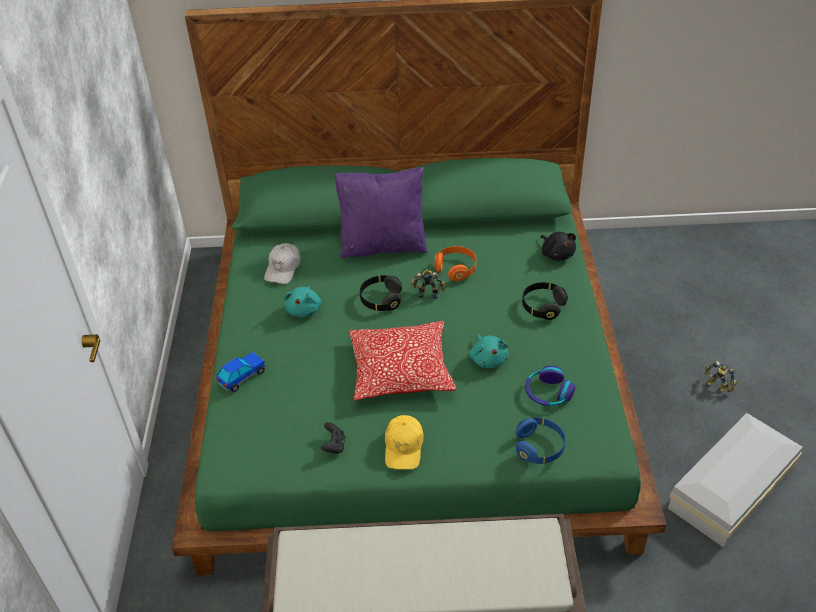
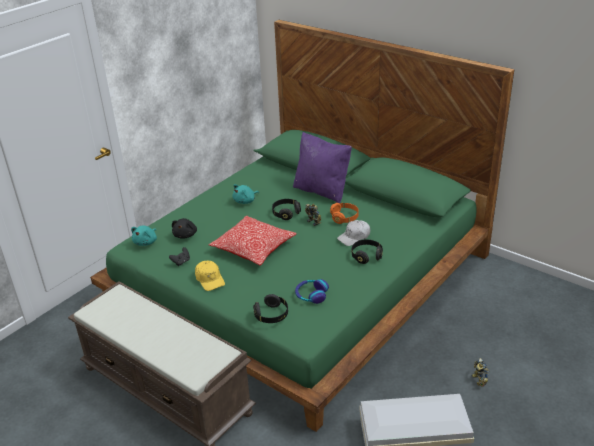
camera: 40 degrees right, 10 degrees down
(242, 377) = (182, 215): toy car -> none
(283, 269) = (260, 180): white cap -> white cap (354, 237)
(404, 447) = (210, 279): yellow cap -> yellow cap turned 75 degrees counterclockwise
(488, 359) = (304, 265): turquoise plush toy -> turquoise plush toy (146, 242)
(539, 447) = (271, 315): blue headphones -> black headphones
(557, 254) = (412, 236): black plush toy -> black plush toy (185, 235)

